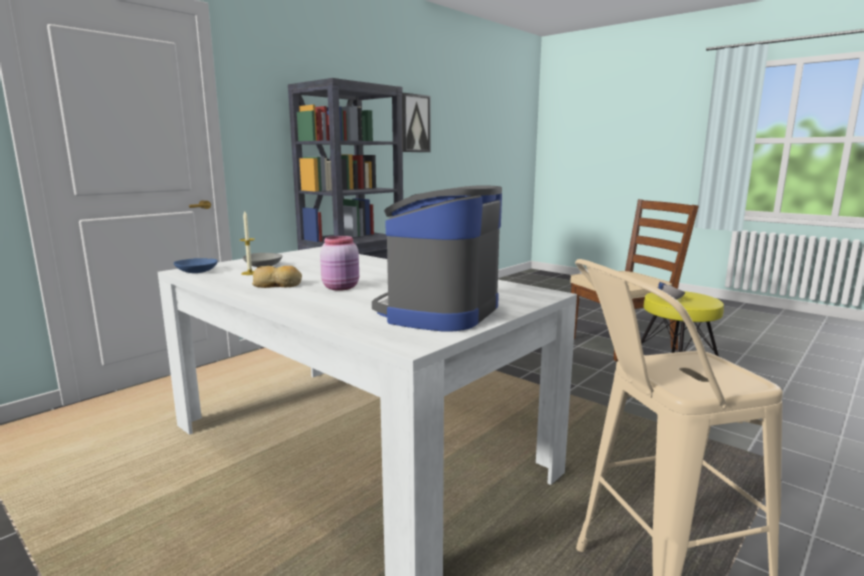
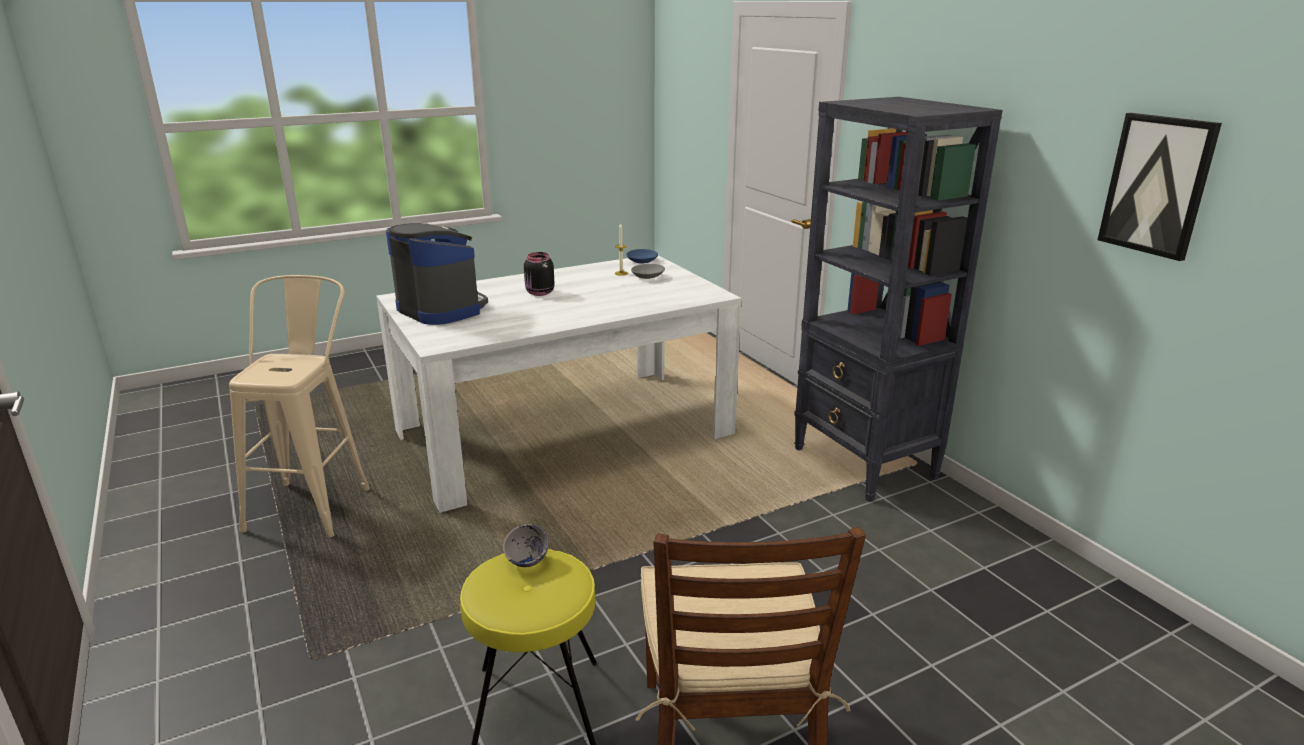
camera: 110 degrees right, 10 degrees up
(278, 285) = (569, 279): bread -> none
(342, 287) = (539, 293): pink jar -> black jar

